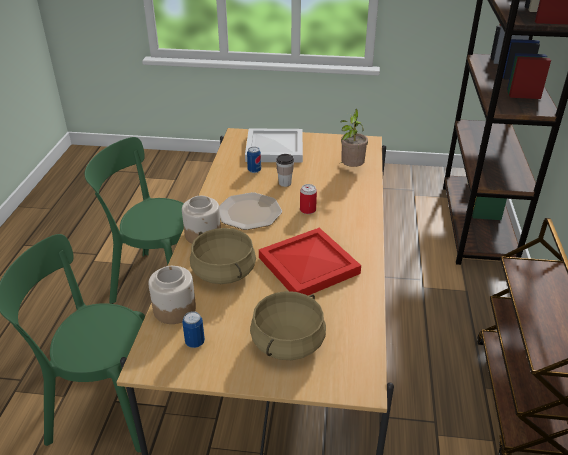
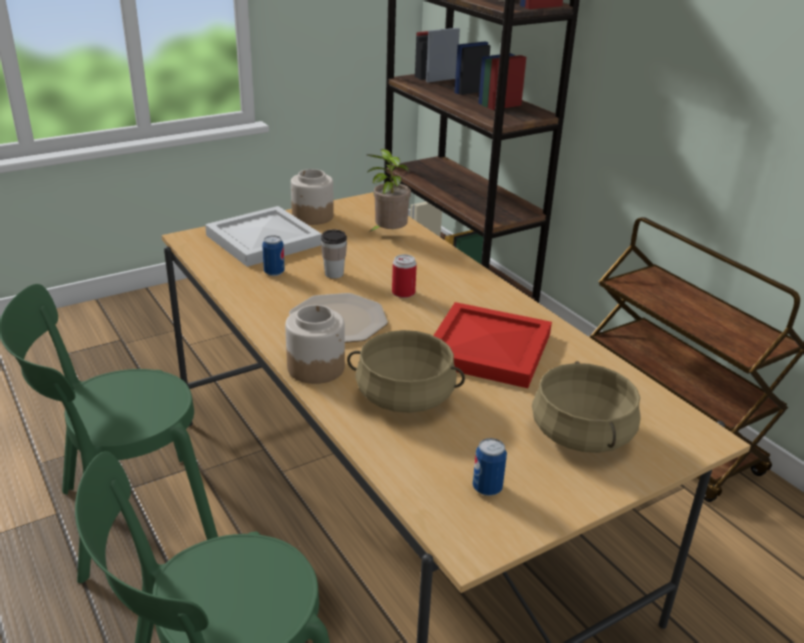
camera: 40 degrees left, 5 degrees down
(174, 309) = (407, 466): jar -> jar (312, 216)

